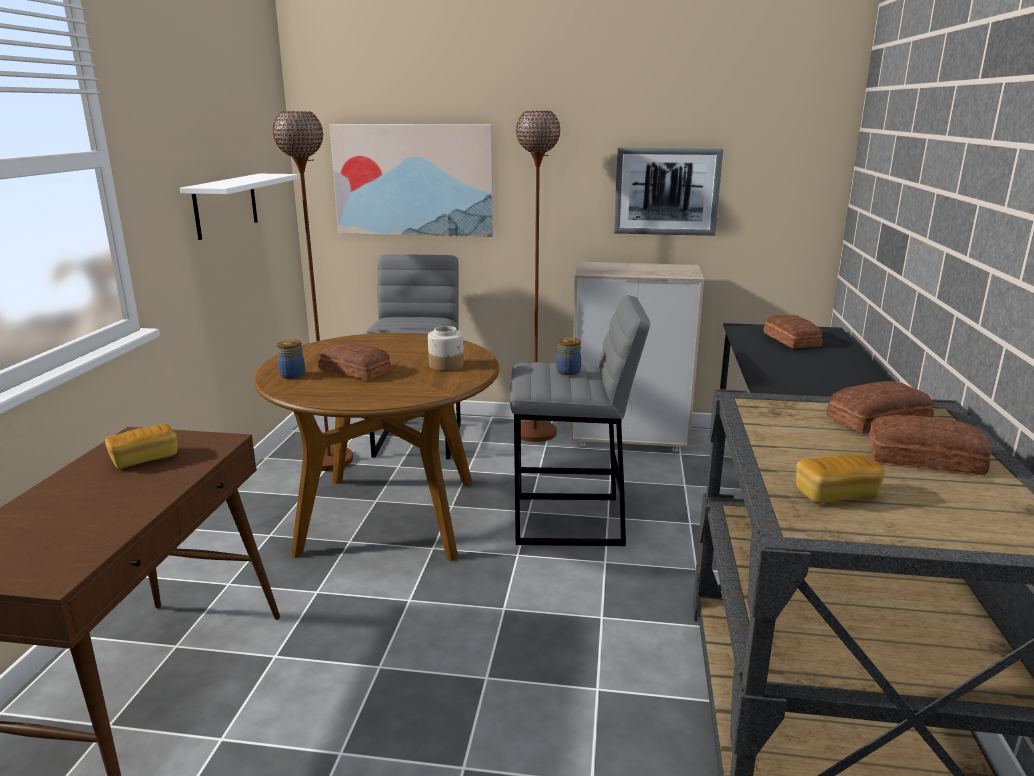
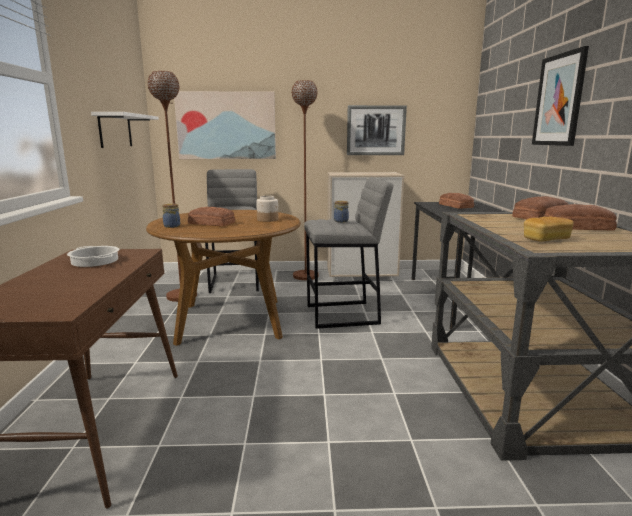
camera: 10 degrees left, 5 degrees down
(145, 459) = (94, 261): bread -> cooking pot
(962, 188) = (559, 100): none -> picture

